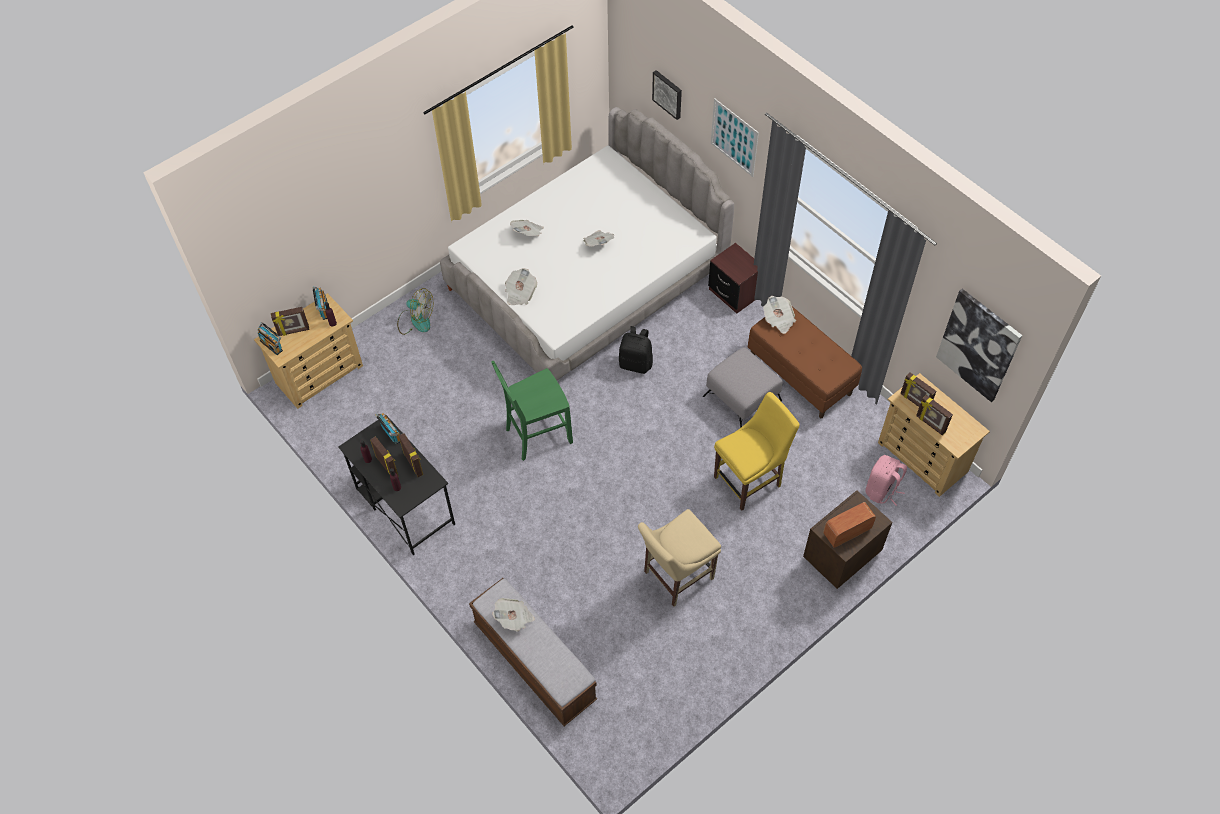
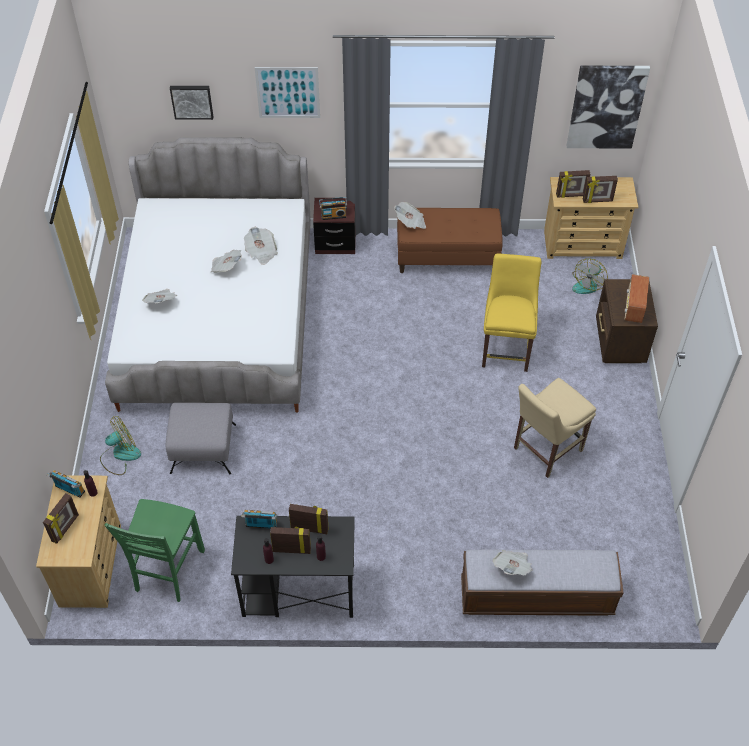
camera: 50 degrees left, 5 degrees down
(272, 345) = (61, 555): radio -> radio (333, 215)
(520, 293) = (214, 347): newspaper -> newspaper (261, 252)
(537, 435) = (328, 450): green chair -> green chair (167, 571)
(636, 363) = (331, 342): black backpack -> none
(675, 576) = (545, 450): beige chair -> beige chair turned 45 degrees clockwise
(742, 398) = (432, 303): grey ottoman -> grey ottoman (204, 448)
(882, 490) = (588, 284): pink backpack -> fan

